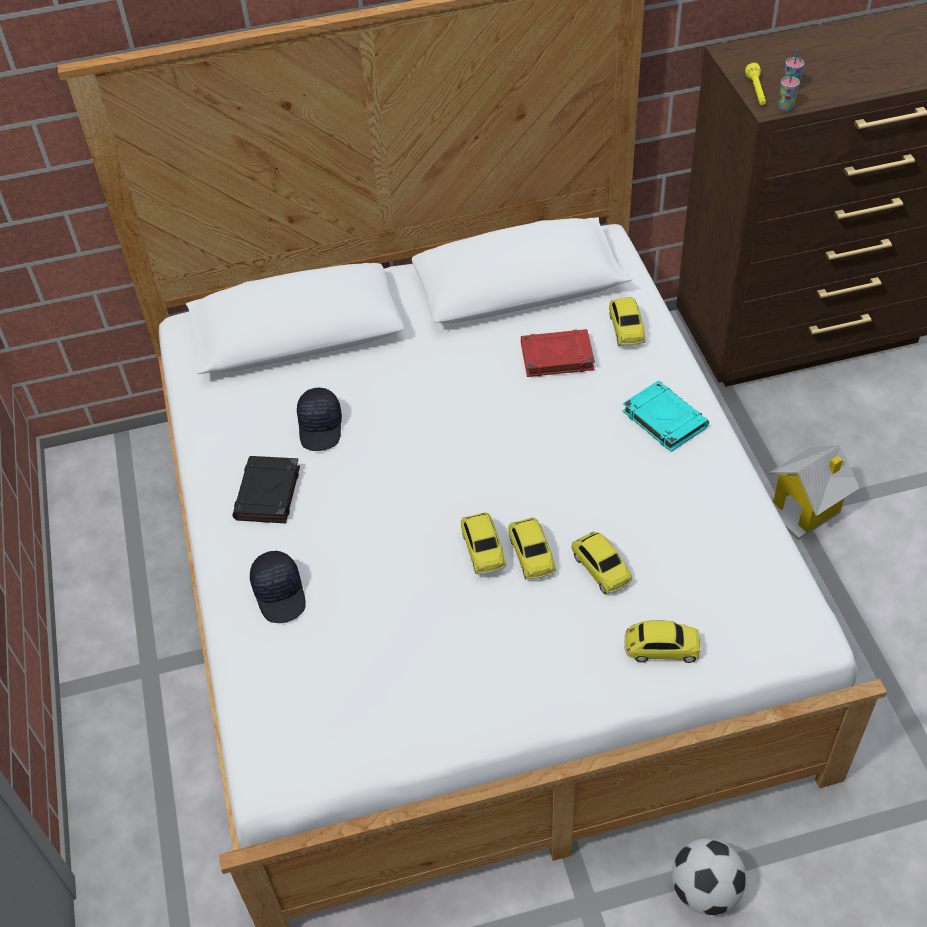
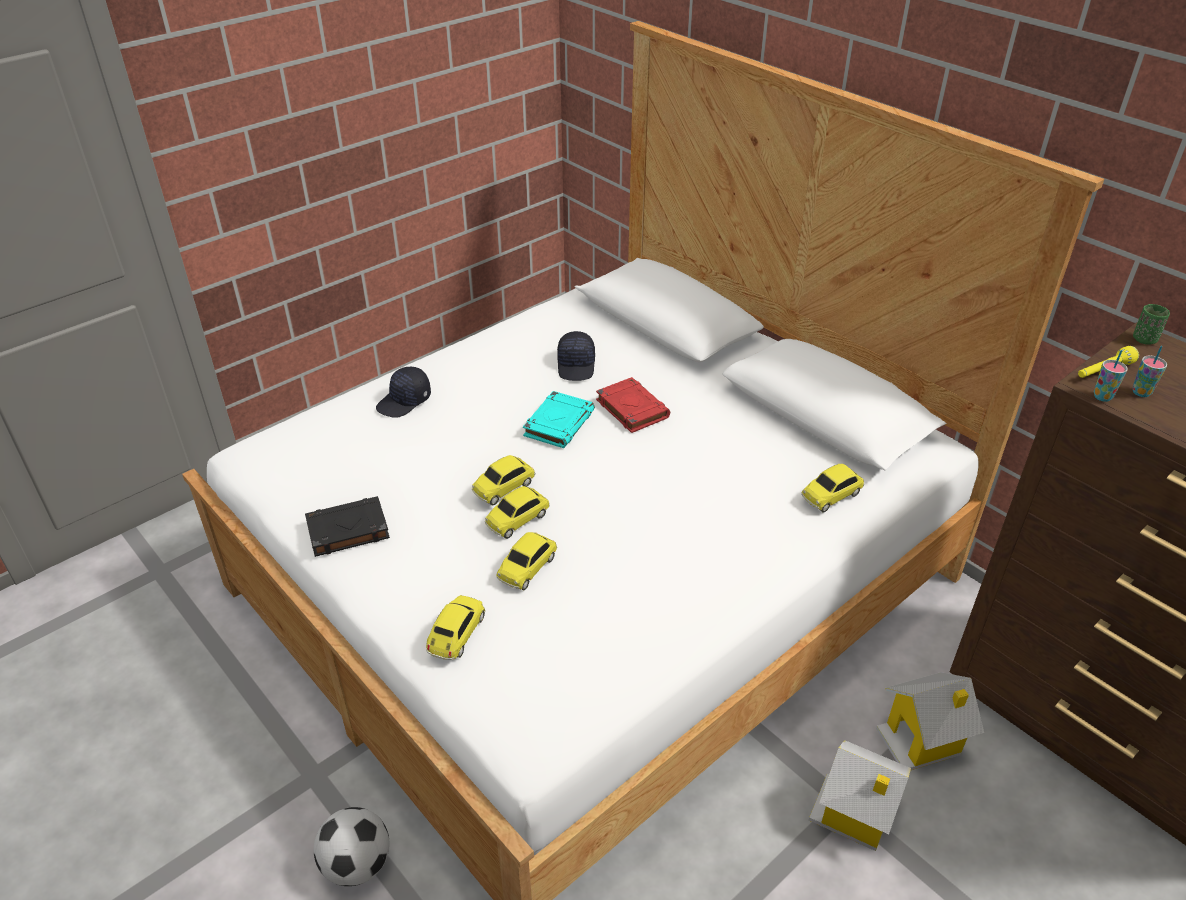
camera: 60 degrees right, 10 degrees down
(268, 494) = (494, 364): black book -> black book (347, 530)
(321, 427) = (577, 365): black cap -> black cap turned 60 degrees counterclockwise
(556, 357) = (755, 462): red book -> red book (631, 408)
(661, 648) = (456, 635): toy car -> toy car turned 135 degrees counterclockwise
(663, 419) = (736, 557): turquoise book -> turquoise book (559, 423)
(729, 54) = (1144, 339): none -> green cup
(760, 436) = (921, 741): none -> toy house

